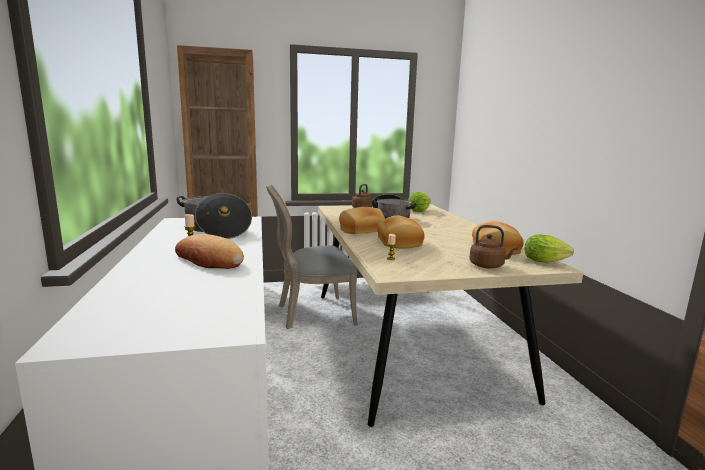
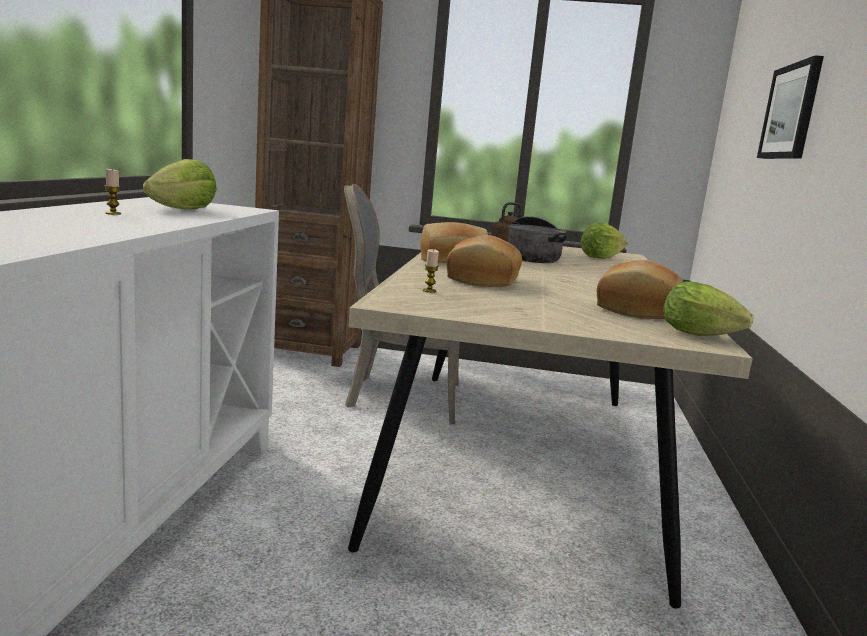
camera: 20 degrees right, 0 degrees up
(209, 260) = (95, 224): bread -> none
(216, 229) = (183, 210): cooking pot -> lettuce
(488, 266) = (577, 322): brown kettle -> none
(524, 127) = (791, 112): none -> picture

